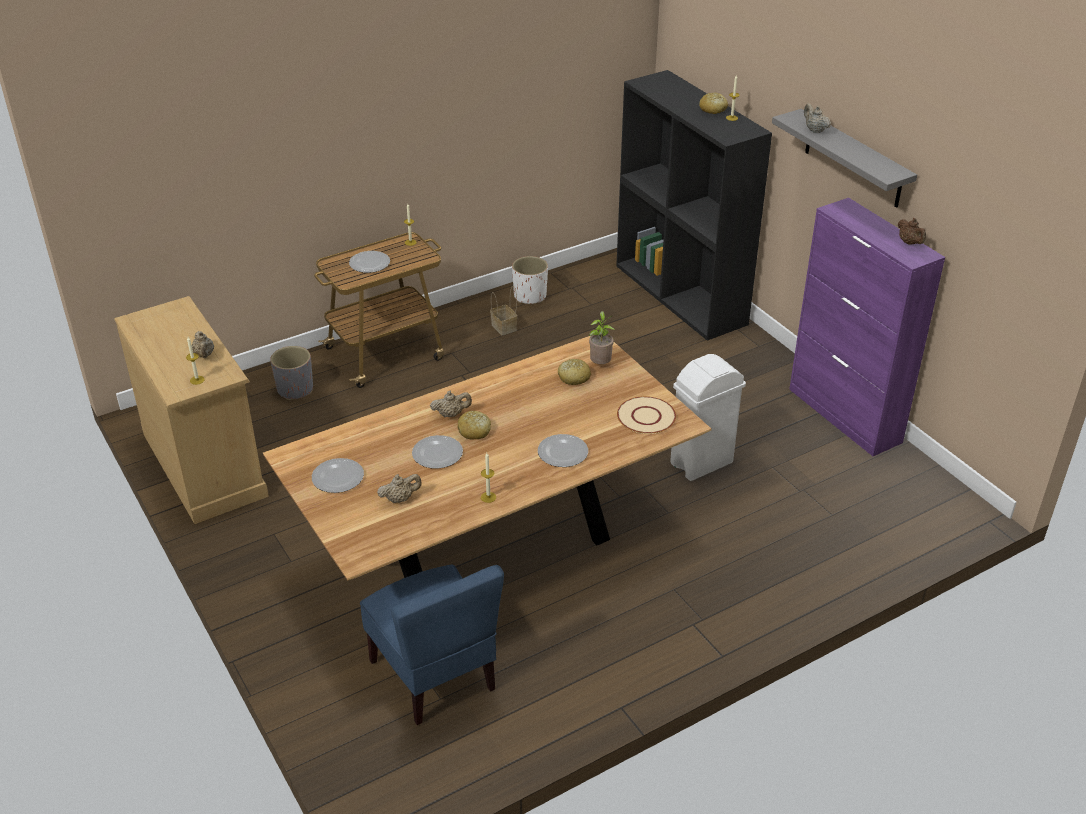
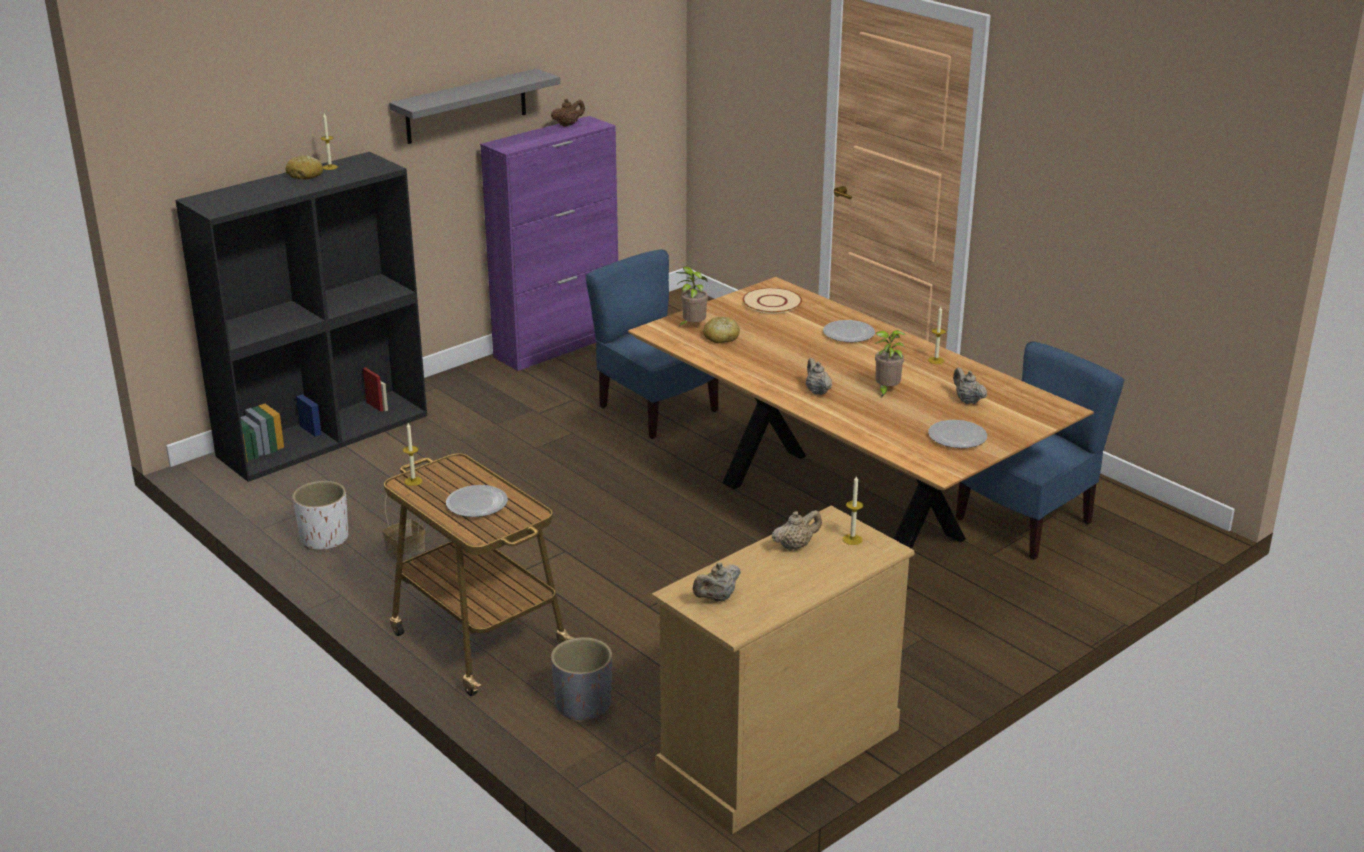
camera: 100 degrees left, 10 degrees down
(437, 453) = (886, 391): plate -> potted plant
(474, 431) = (839, 377): bread -> none
(702, 463) = (656, 410): white trash can -> blue chair
(814, 130) = (445, 97): beige teapot -> beige teapot (717, 598)

